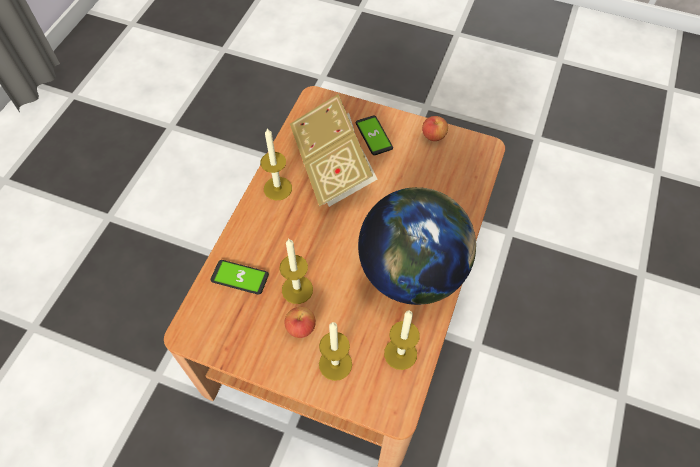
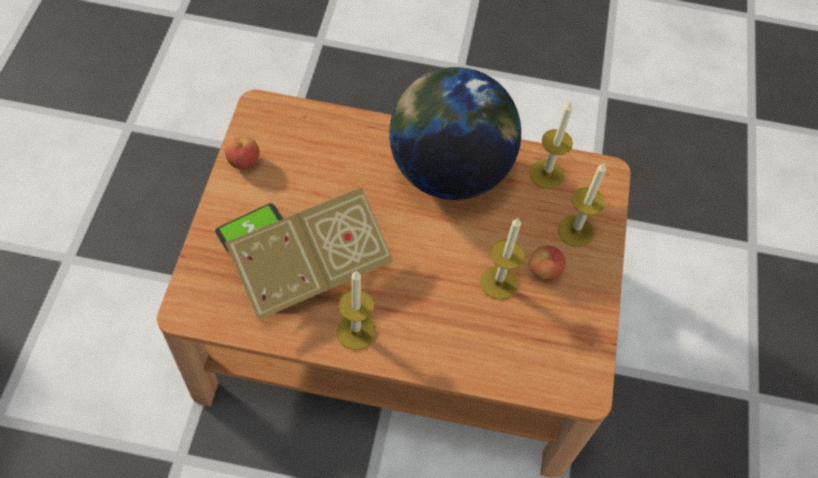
camera: 105 degrees left, 0 degrees up
(240, 277) = (498, 349): phone -> none

